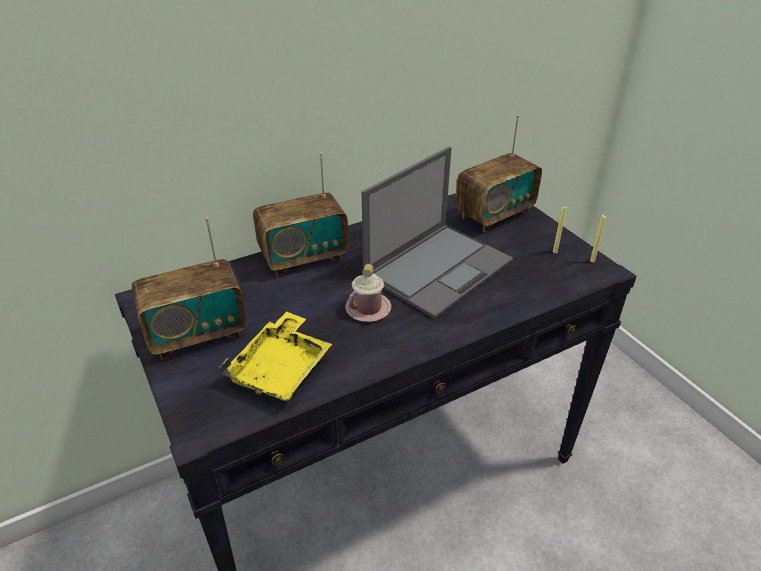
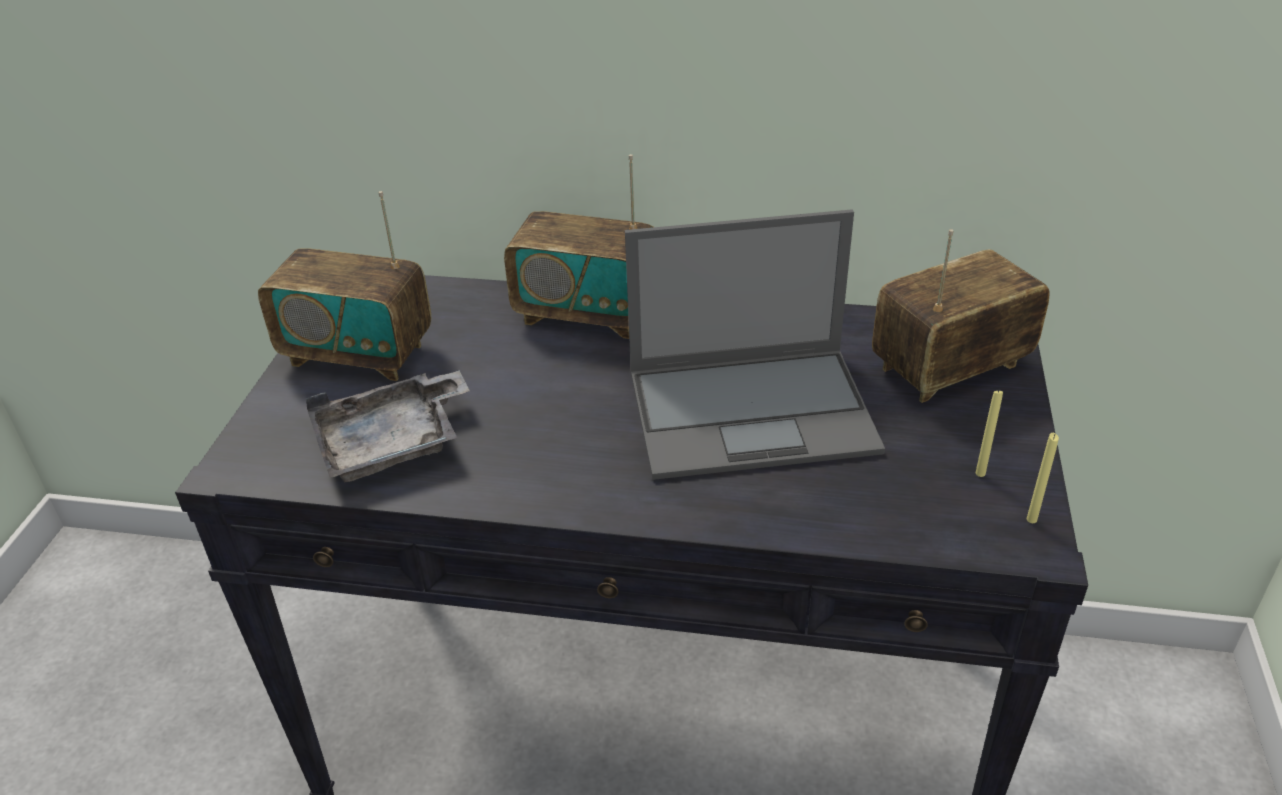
camera: 40 degrees right, 0 degrees up
(281, 369) = (393, 443): yellow tray -> grey tray
(368, 308) = (583, 421): pink mug -> none
(494, 214) = (950, 369): radio -> radio turned 150 degrees clockwise

